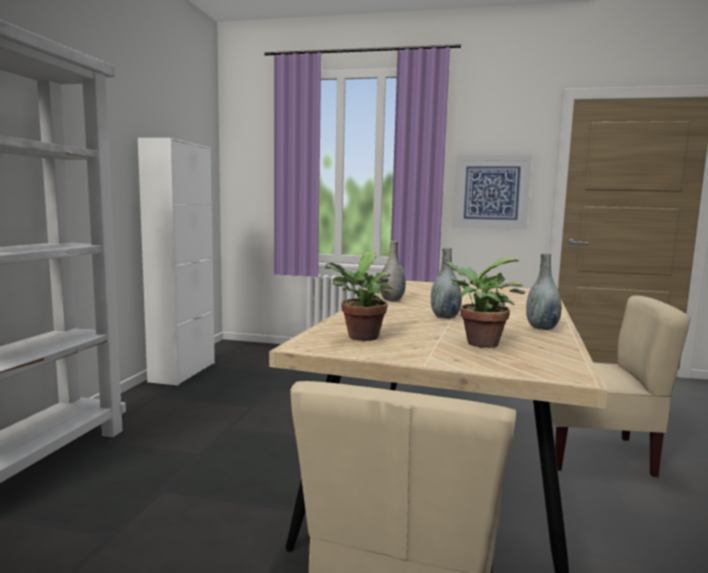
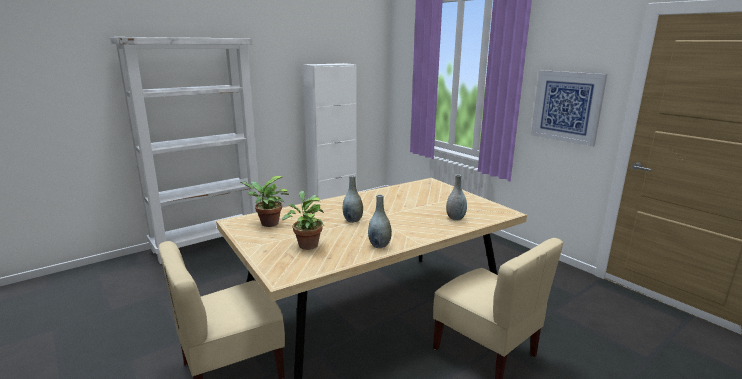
camera: 40 degrees right, 10 degrees up
(392, 300) = (367, 198): grey vase -> grey vase (455, 218)

